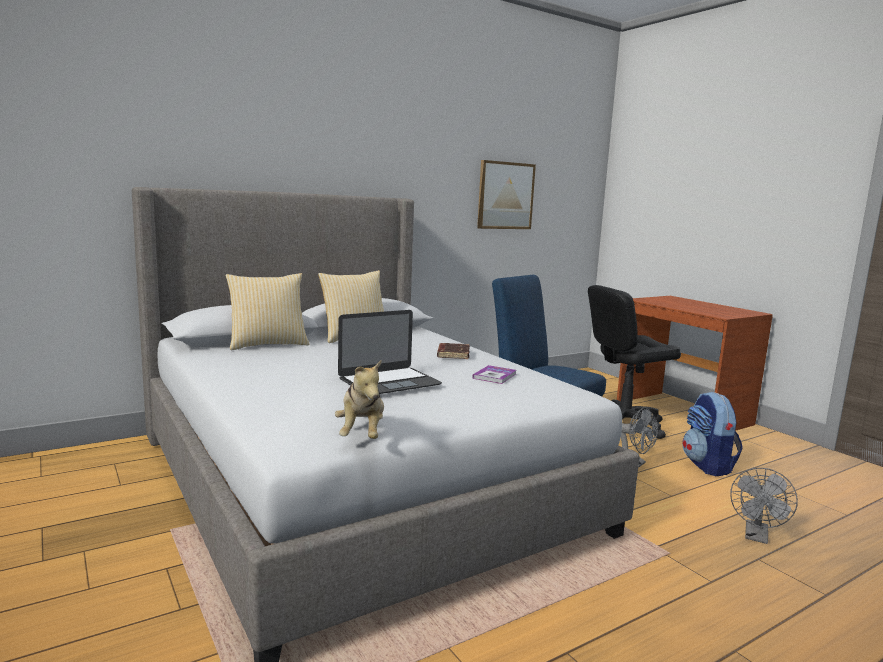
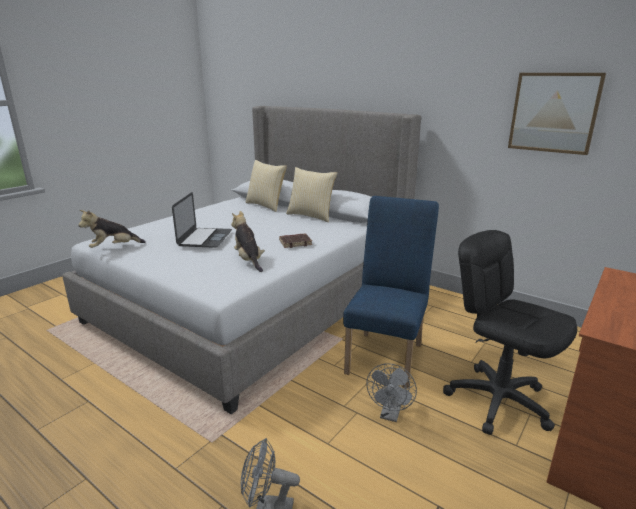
camera: 70 degrees right, 10 degrees up
(389, 381) = (205, 238): laptop -> laptop turned 120 degrees counterclockwise
(494, 376) = (248, 260): book -> plush toy
(707, 466) = (435, 475): backpack -> none

